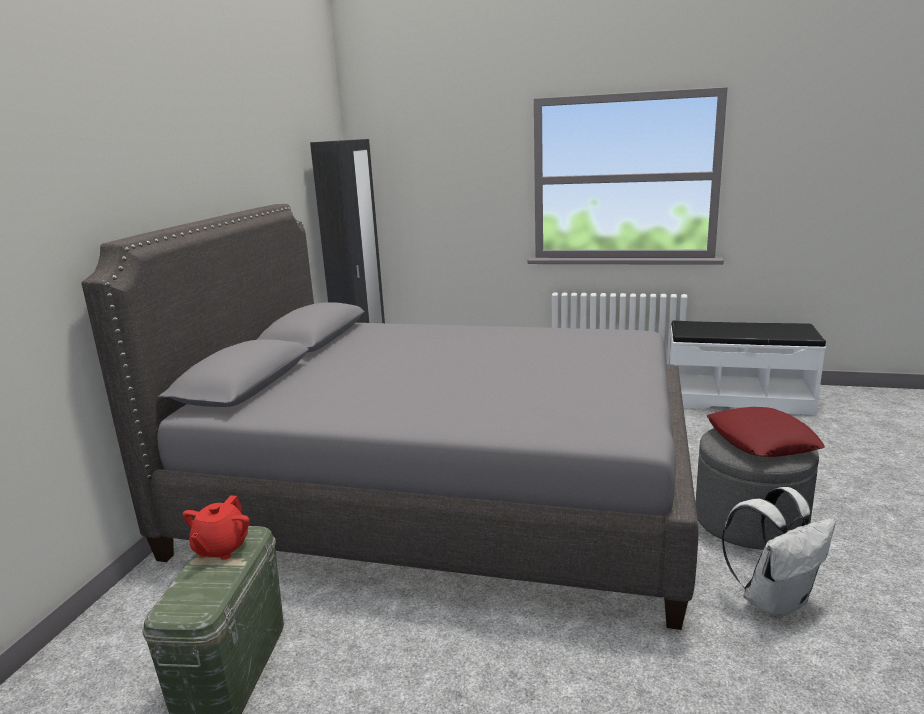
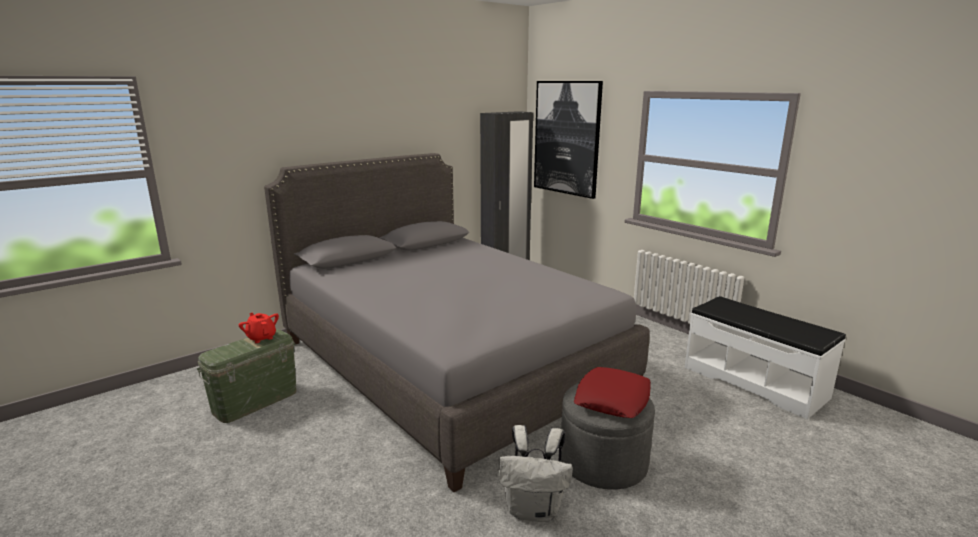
camera: 35 degrees right, 0 degrees up
(221, 548) = (261, 337): red teapot -> red teapot turned 90 degrees clockwise
(420, 170) = (566, 138): none -> picture

